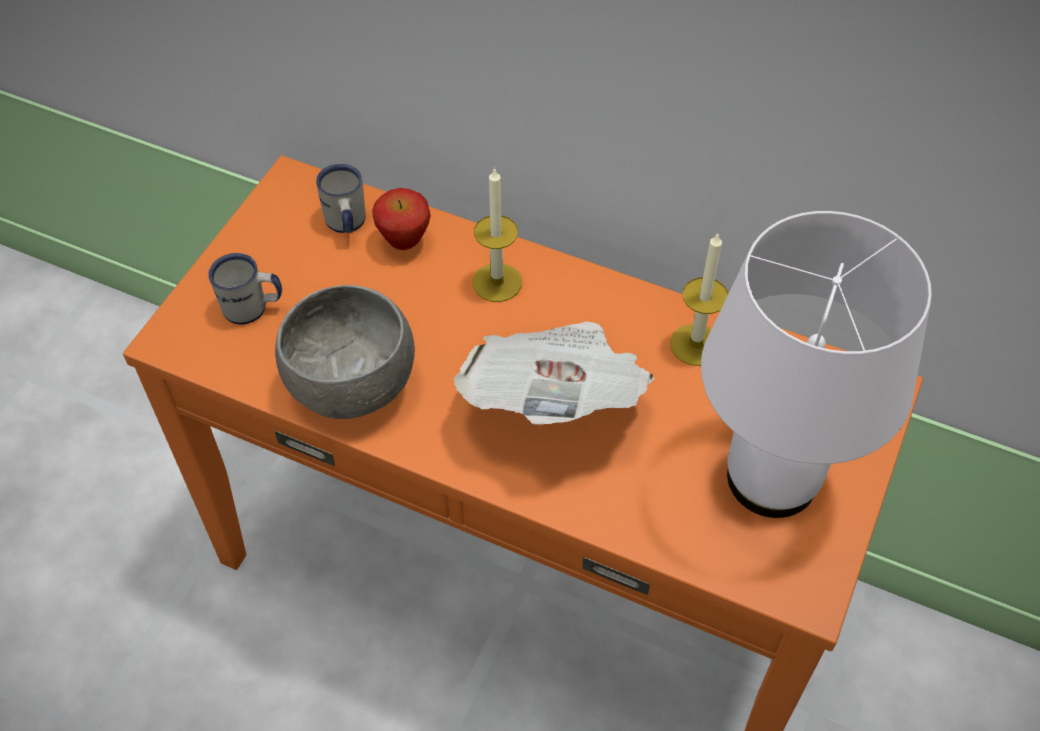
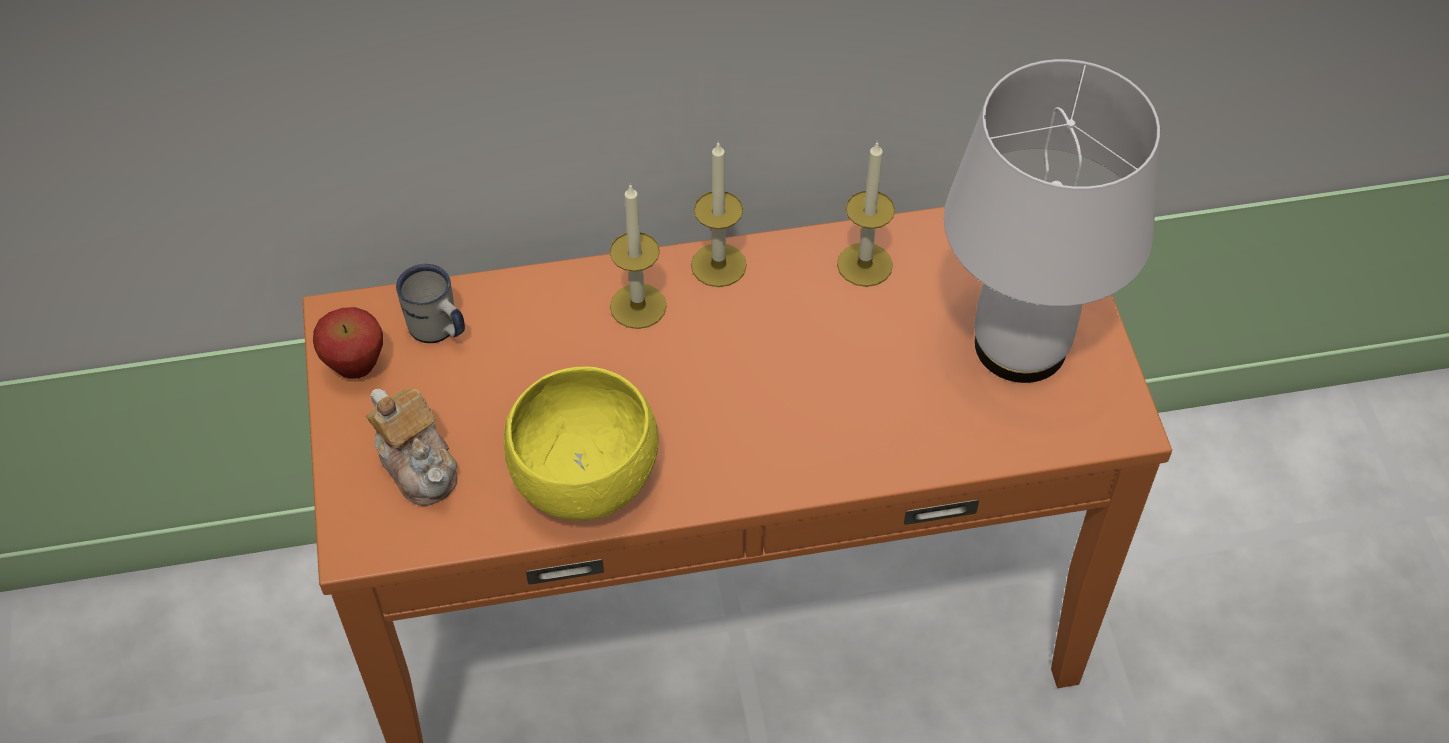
camera: 35 degrees left, 0 degrees up
(253, 309) = (418, 464): white mug -> teapot
(352, 384) = (584, 478): grey bowl -> yellow bowl
(404, 242) = (513, 316): apple -> apple (356, 367)
(554, 398) = (782, 382): newspaper -> none
(581, 284) = (718, 265): none -> candle

